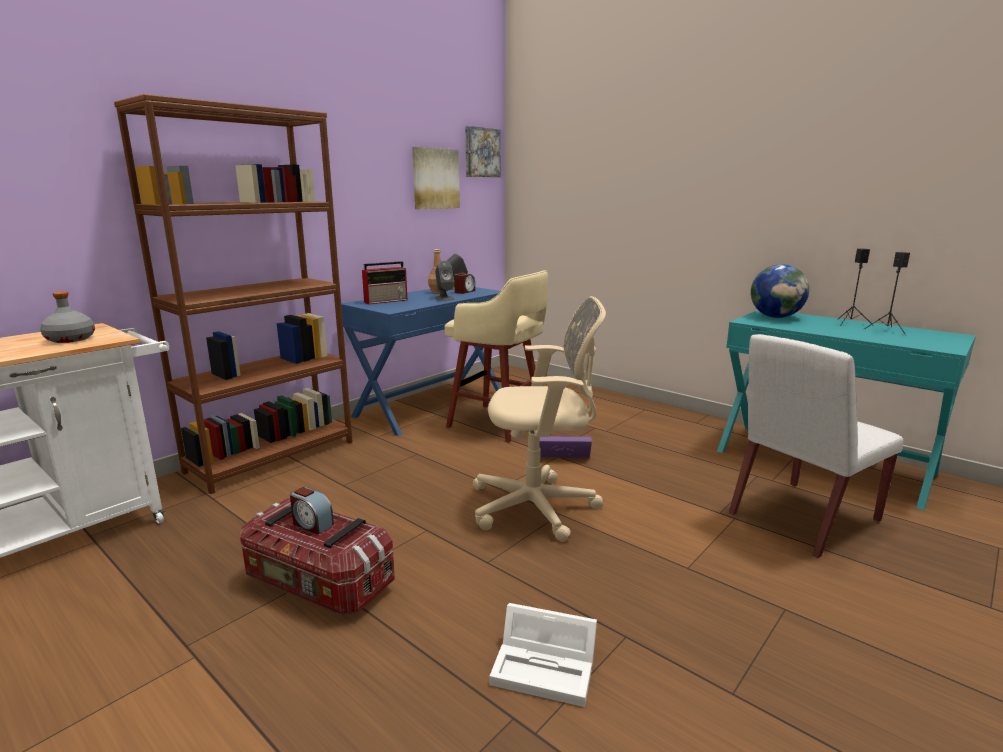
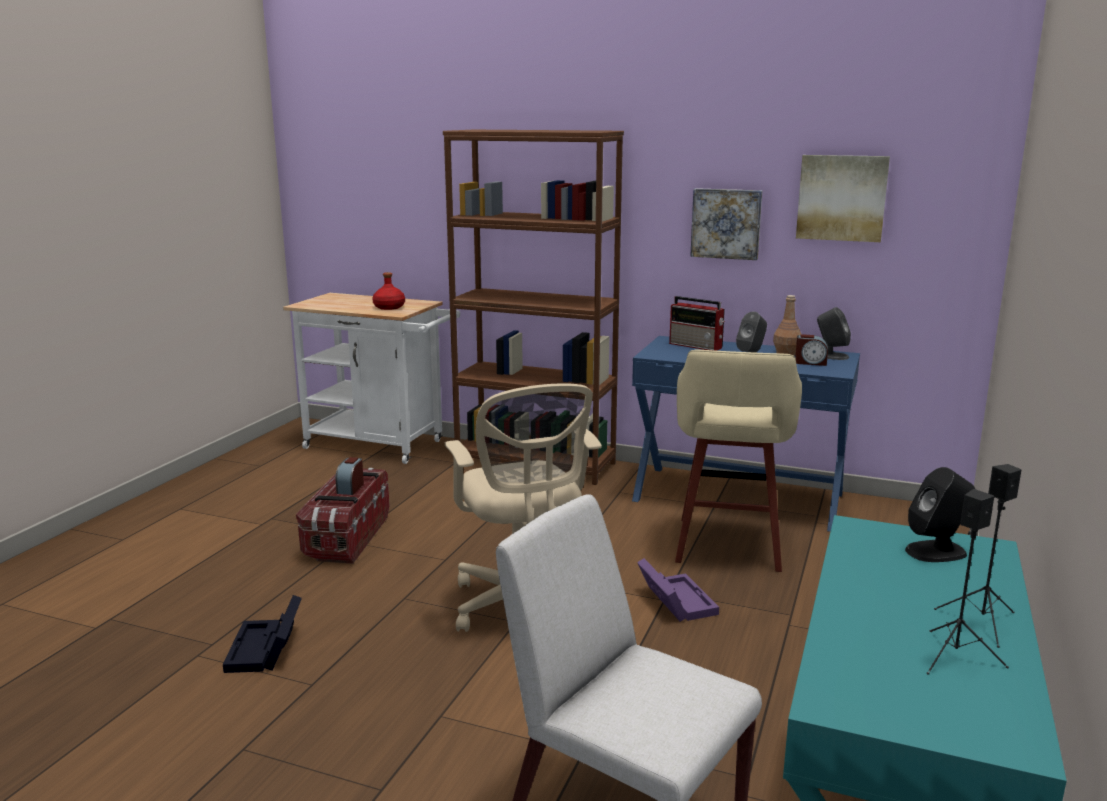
camera: 70 degrees right, 0 degrees up
(70, 339) = (389, 307): grey bottle -> red bottle
(481, 152) = (953, 159): picture -> picture (726, 223)
(547, 667) = (265, 650): white storage box -> black storage box
(775, 317) = (936, 551): globe -> black speaker

